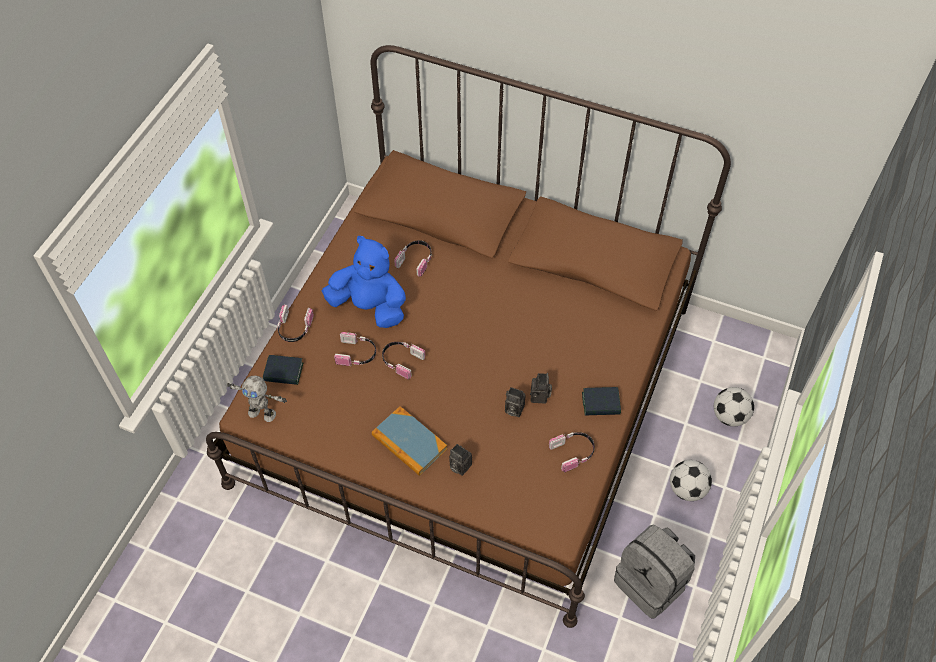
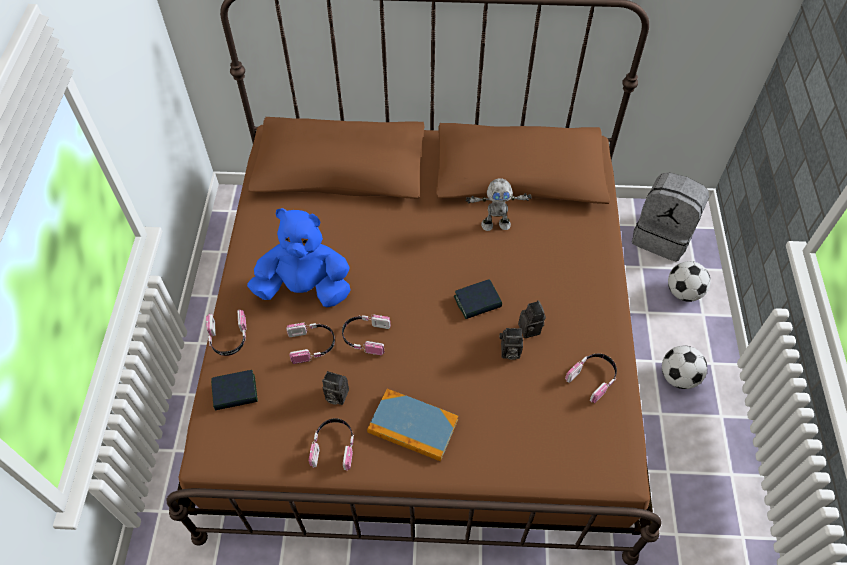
camera: 20 degrees left, 0 degrees up
(262, 412) = (228, 448): toy robot -> toy robot (495, 224)
(416, 260) = (335, 224): headphones -> headphones (334, 446)
(459, 466) = (479, 435): camera -> camera (335, 395)
(601, 404) = (596, 317): book -> book (477, 302)
(651, 582) = (689, 485): grey backpack -> grey backpack (662, 236)

